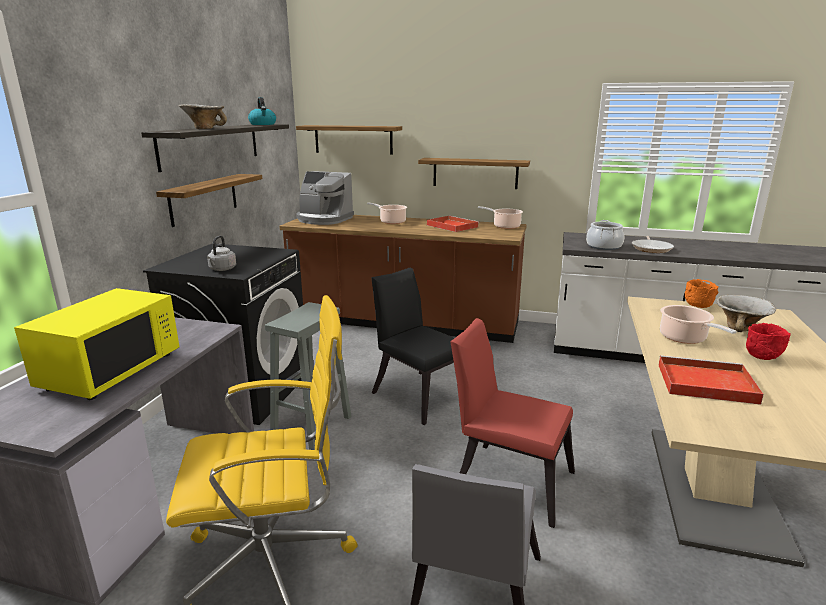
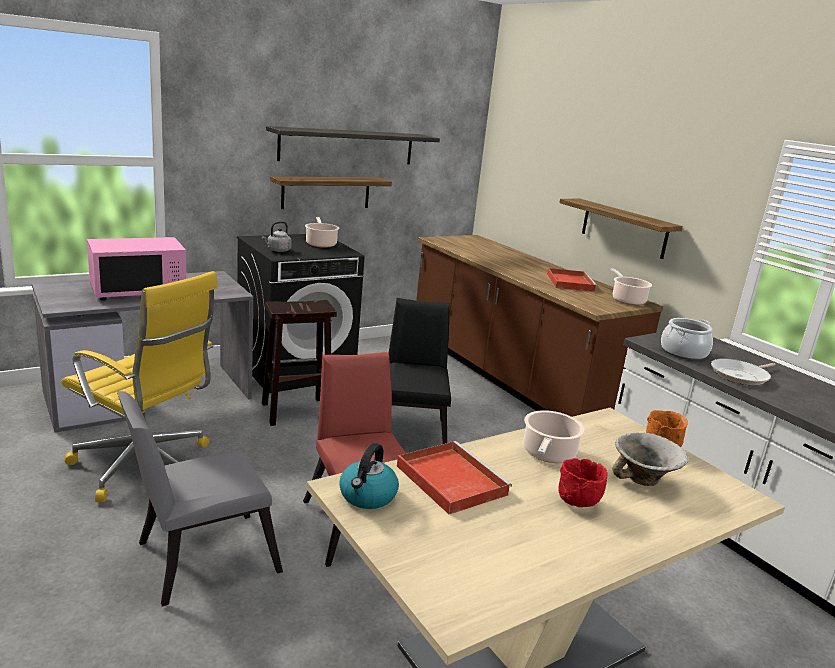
camera: 40 degrees right, 0 degrees up
(111, 370) = (138, 291): yellow microwave -> pink microwave
(205, 128) = (328, 130): bowl -> none
(263, 124) = (413, 135): kettle -> kettle (367, 496)
(311, 427) = (295, 412): grey stool -> brown stool
(324, 219) = (468, 243): coffee machine -> none
(353, 139) = (524, 165): shelf -> none
(391, 222) = (522, 262): cooking pot -> cooking pot (321, 244)

